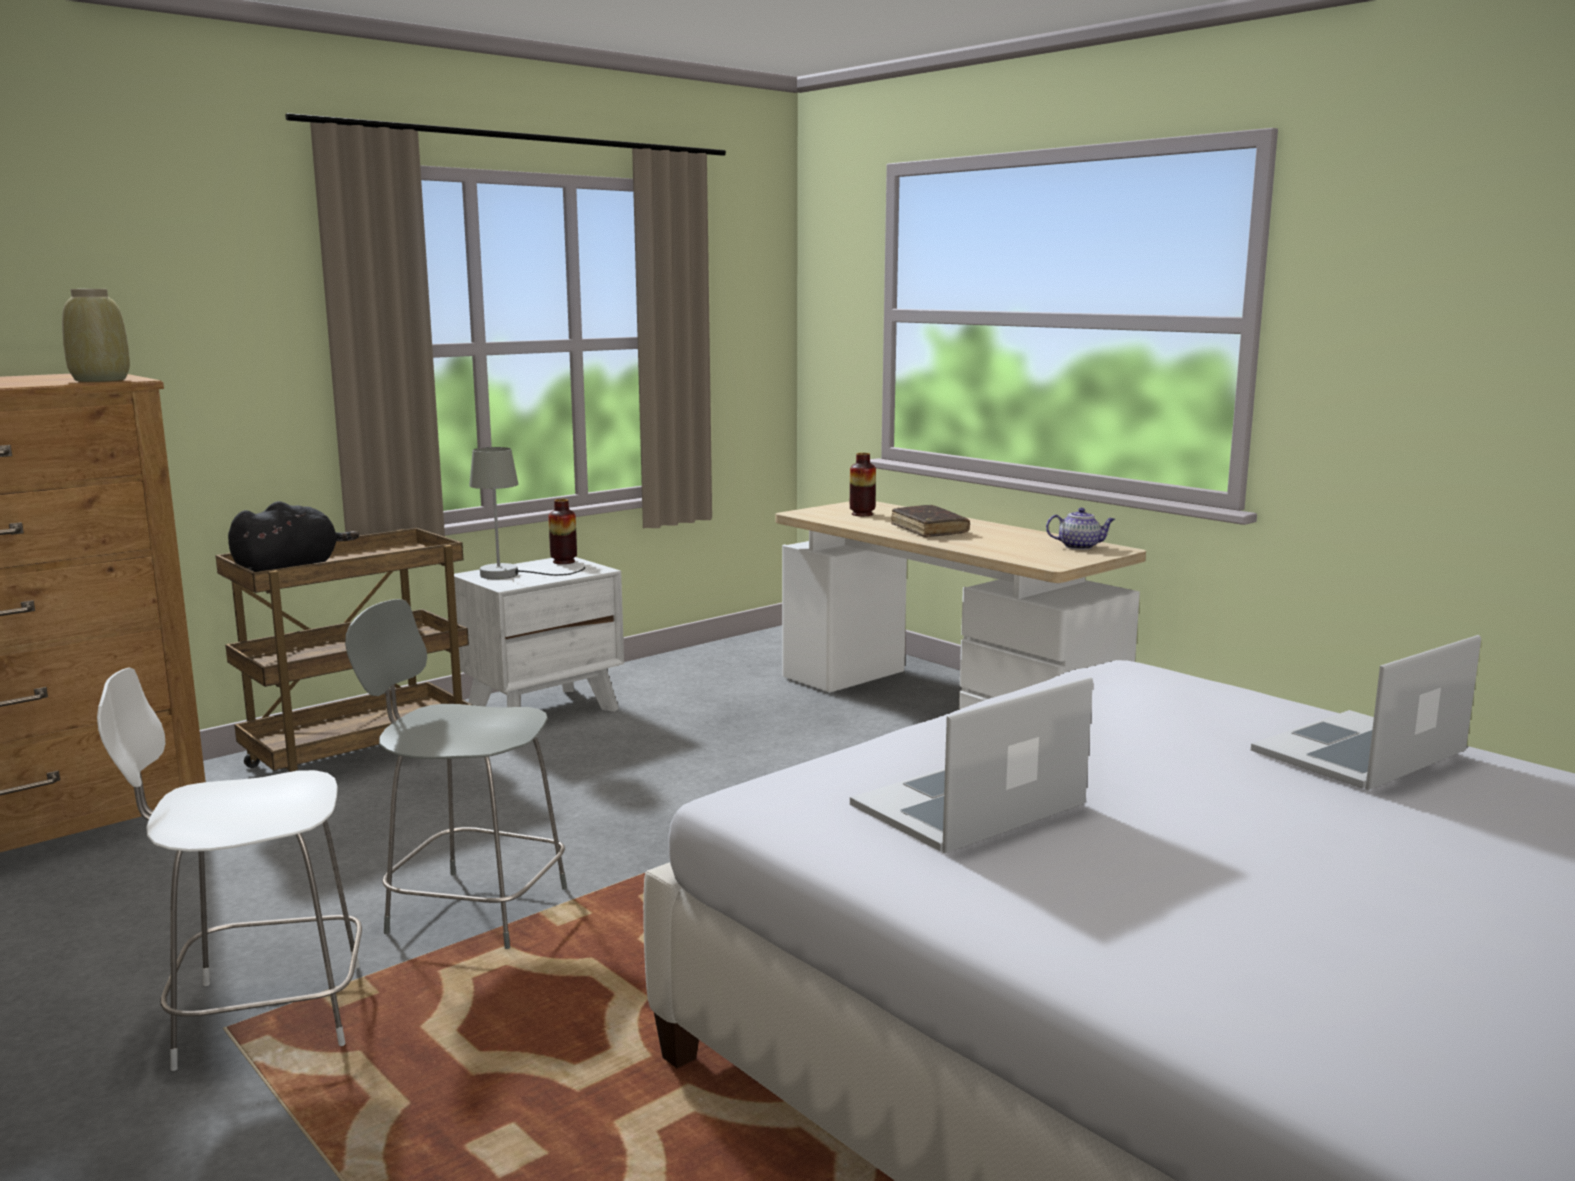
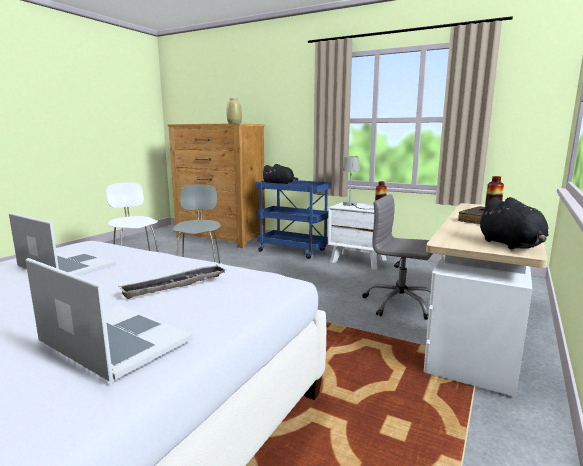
camera: 70 degrees right, 0 degrees up
(360, 757) = (294, 251): brown cart -> blue cart
(813, 732) = (400, 304): none -> grey office chair
(1080, 547) = (511, 245): teapot -> black plush toy
(1155, 716) = (175, 286): none -> tray

